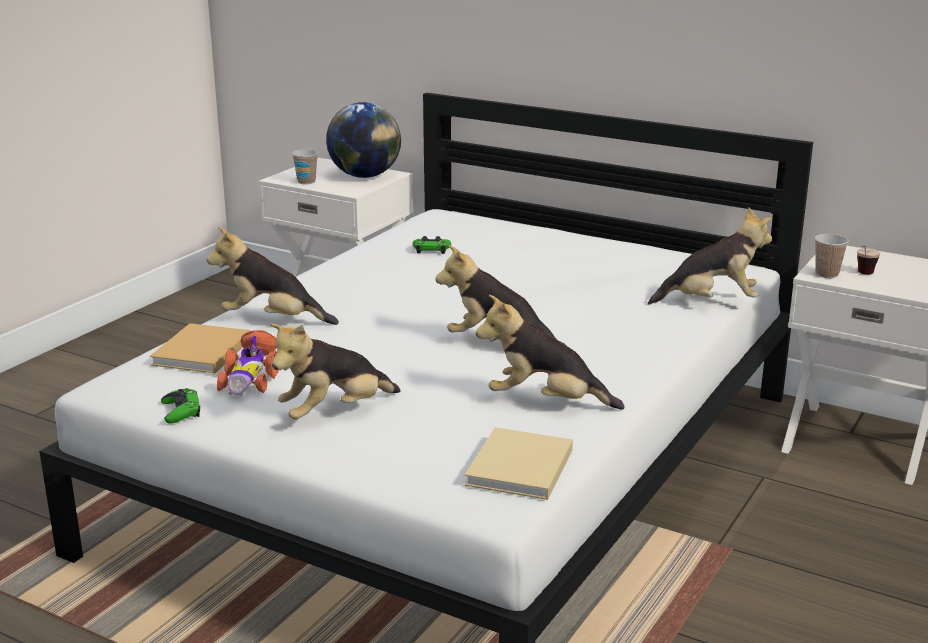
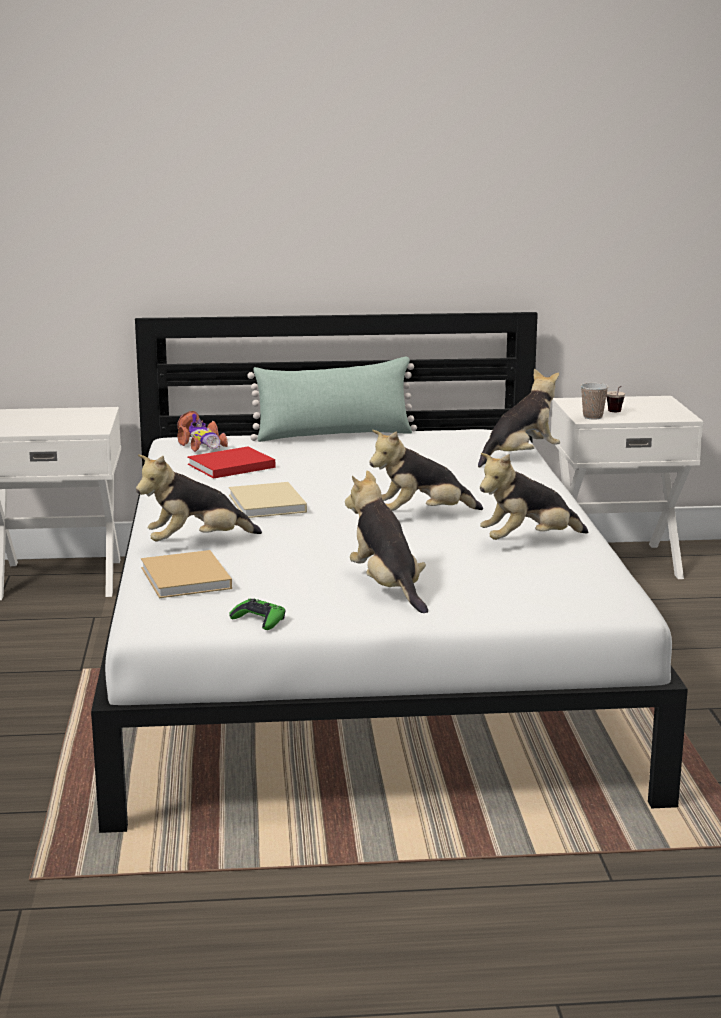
camera: 35 degrees left, 5 degrees down
(250, 378) = (268, 585): toy car -> toy car (201, 444)
(306, 181) = (28, 429): cup -> none
(334, 412) = (387, 588): plush toy -> plush toy turned 135 degrees clockwise
(364, 176) = (77, 416): globe -> none
(431, 249) = (229, 466): green game controller -> red book
(519, 469) = (590, 583): beige book -> beige book (267, 504)
(577, 237) = (334, 435): none -> green pillow

